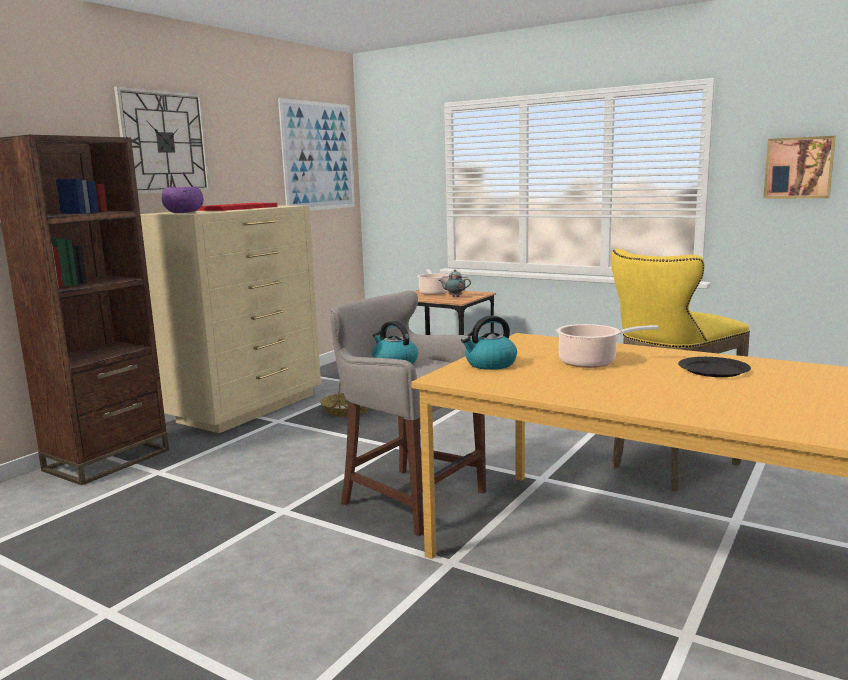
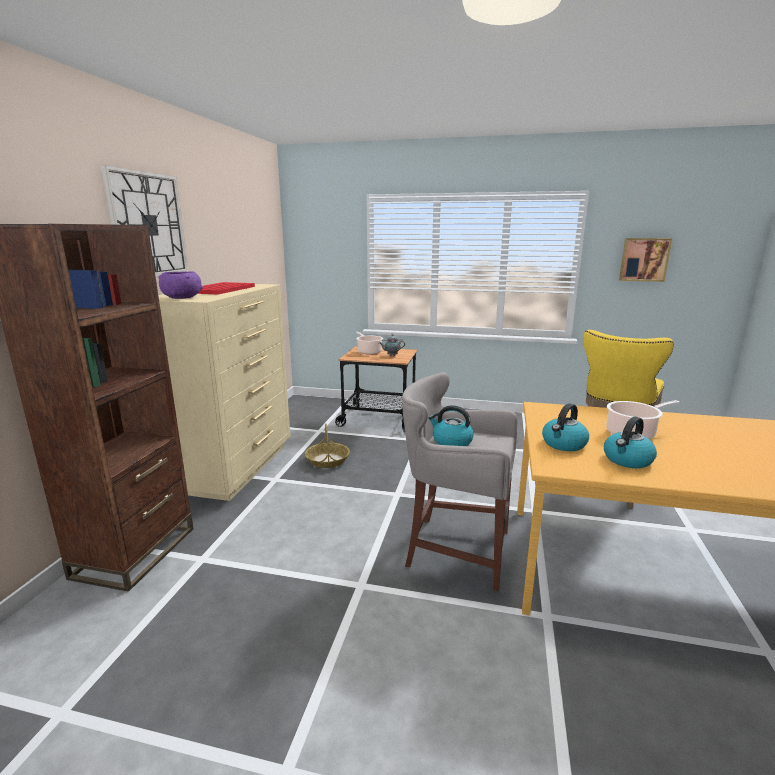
camera: 20 degrees left, 5 degrees up
(318, 156) = (259, 236): picture -> none
(537, 379) = (627, 460): none -> kettle
(713, 370) = (724, 434): black plate -> none

